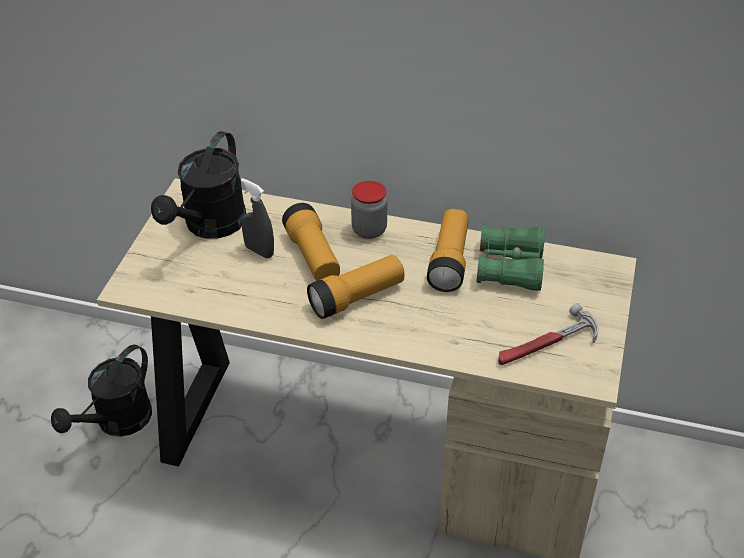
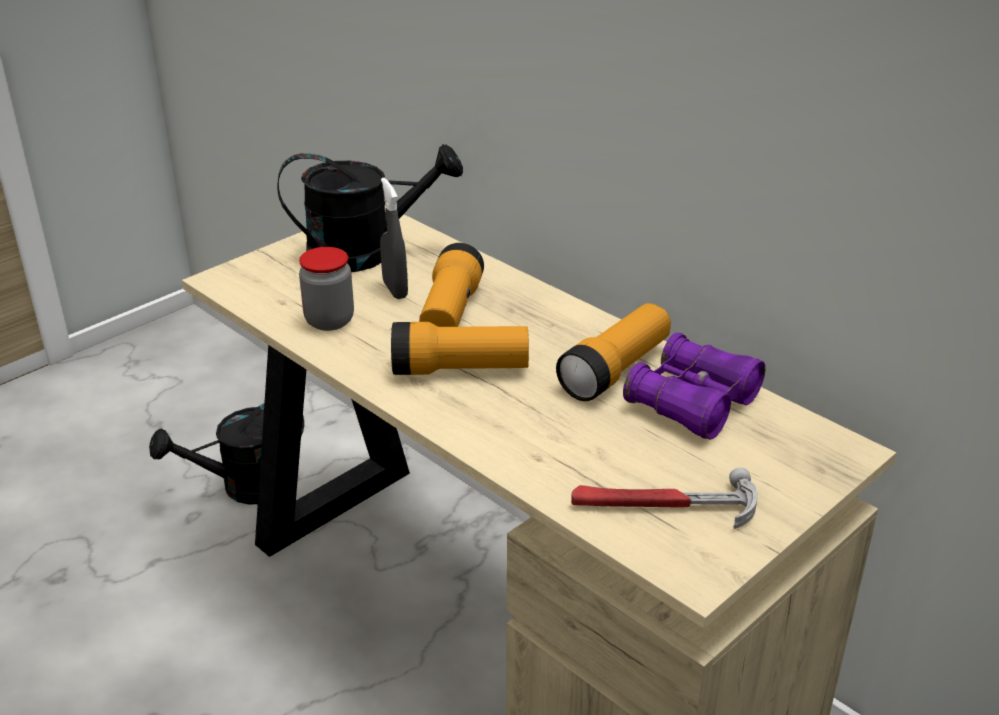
camera: 30 degrees right, 10 degrees down
(209, 226) = (366, 252): black watering can -> black watering can turned 150 degrees counterclockwise
(369, 230) = (544, 308): jar -> jar (329, 321)
(510, 267) = (693, 403): green binoculars -> purple binoculars

